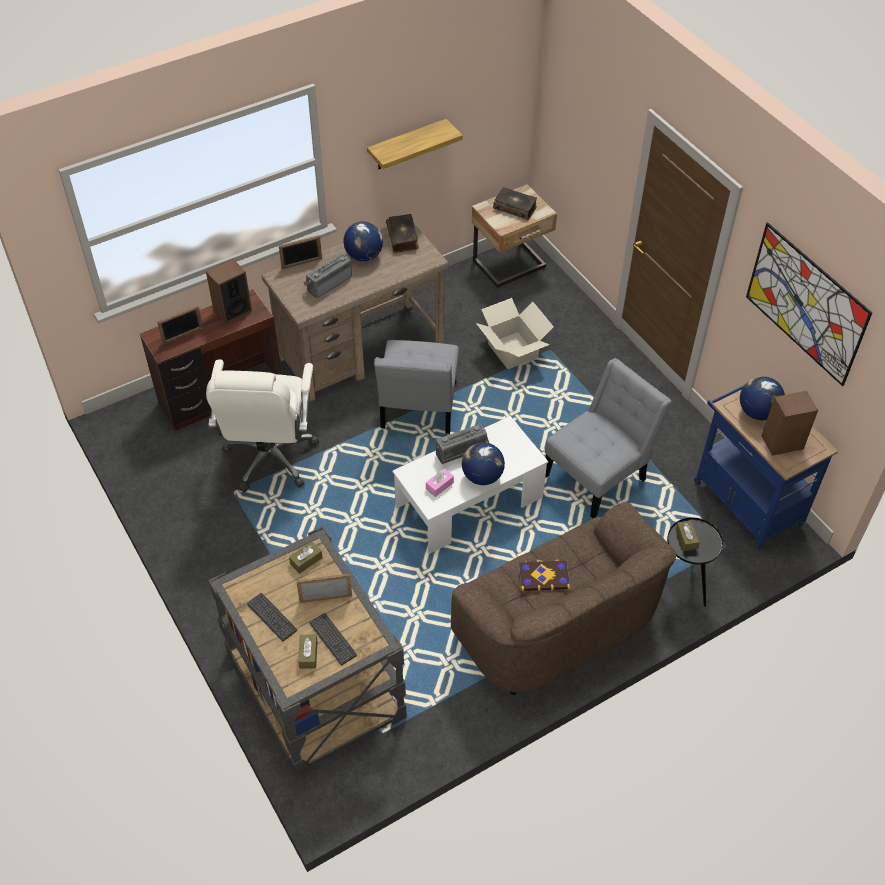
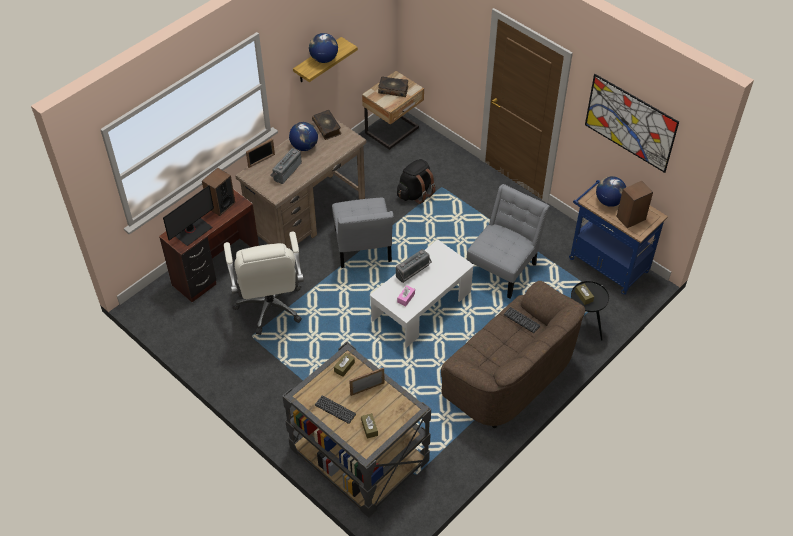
camera: 15 degrees left, 0 degrees up
(183, 336) = (192, 231): picture frame -> monitor
(333, 639) = (382, 414): keyboard -> keyboard (521, 320)
(482, 476) = (433, 285): globe -> globe (324, 59)
(512, 351) = (415, 193): cardboard box -> black backpack
(543, 576) = (497, 343): book -> none

